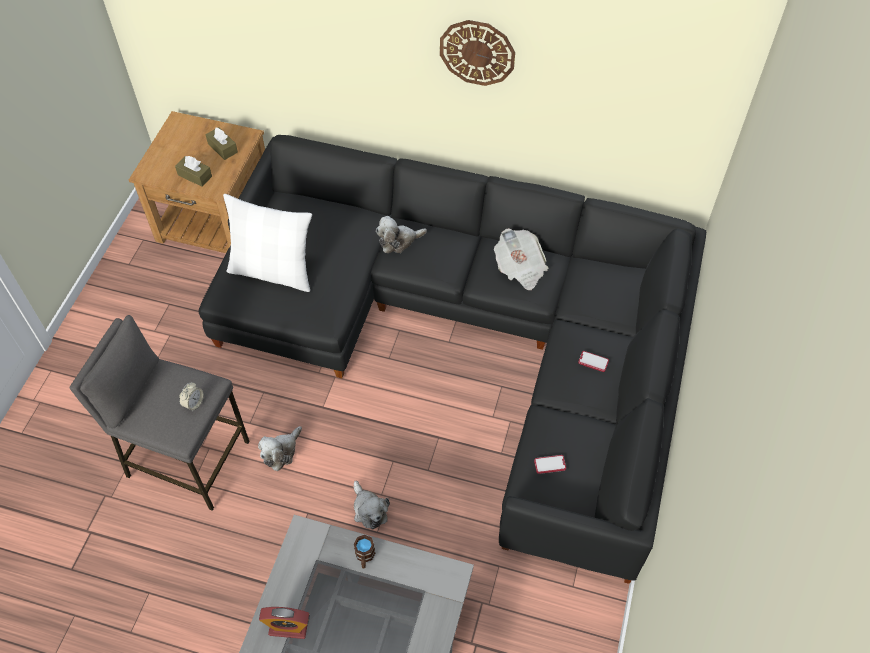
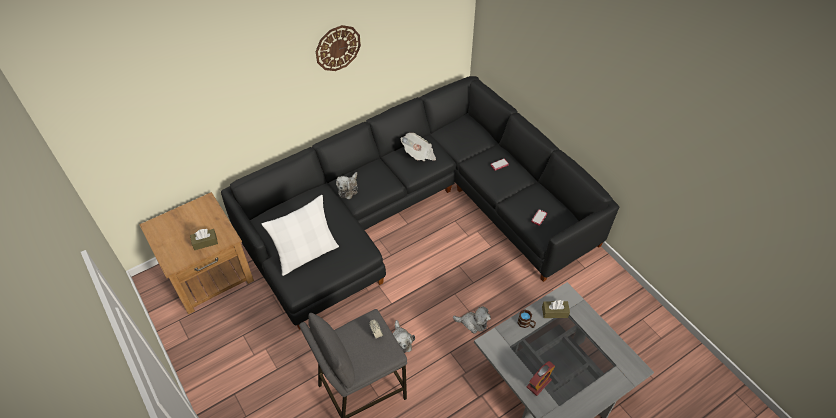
camera: 50 degrees left, 5 degrees down
(222, 148) = (201, 217): brown tissue box -> brown tissue box (554, 312)

